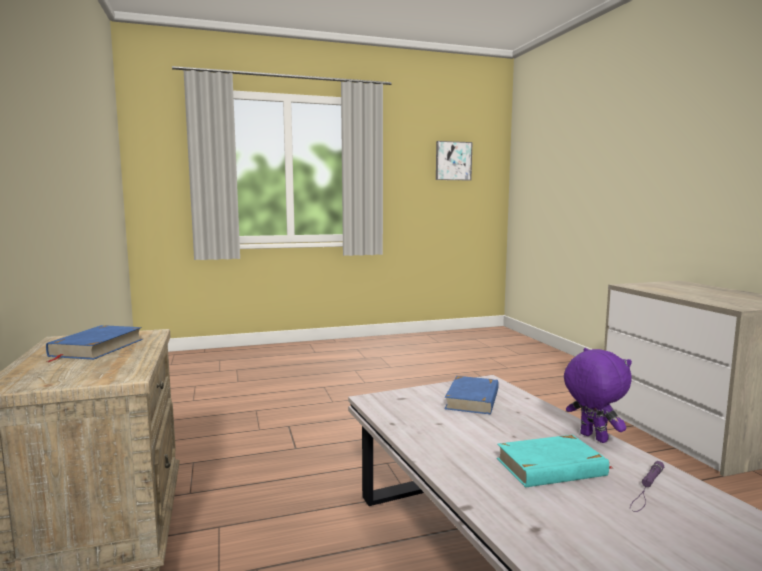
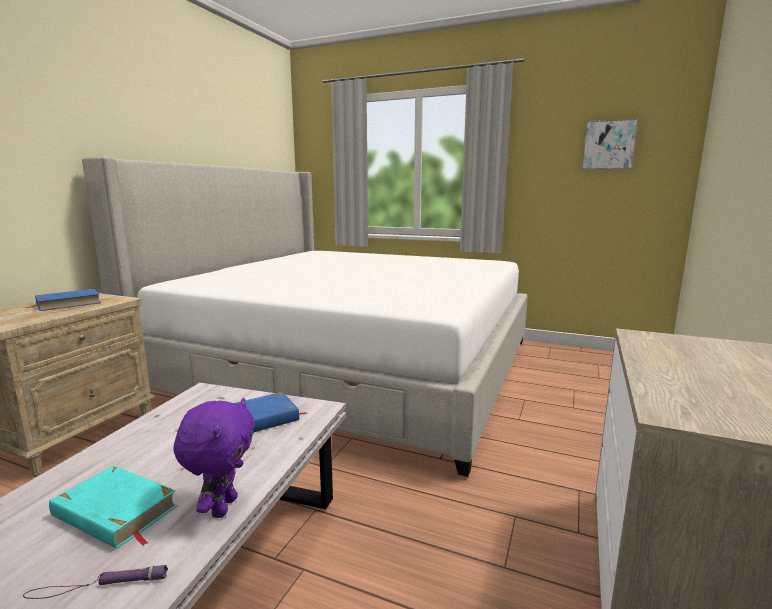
camera: 40 degrees right, 5 degrees up
(299, 384) = (351, 366): none -> bed

